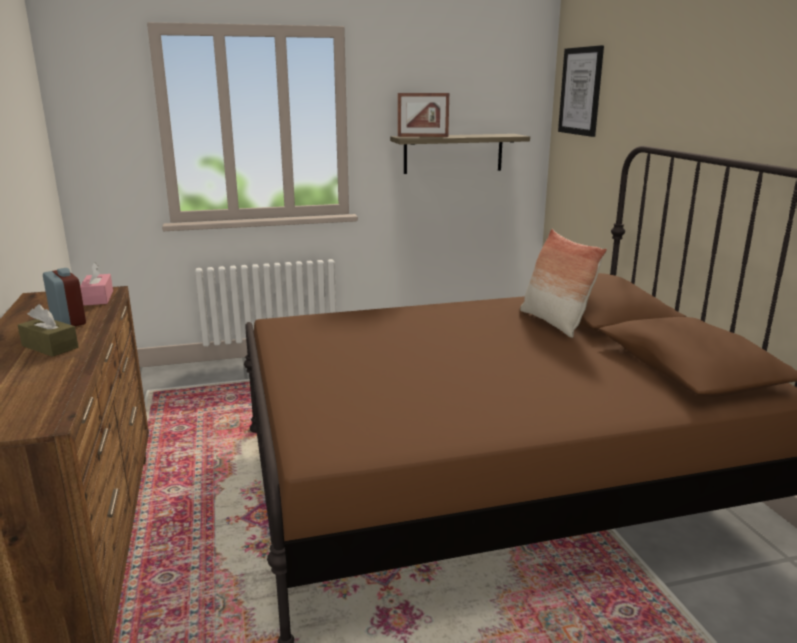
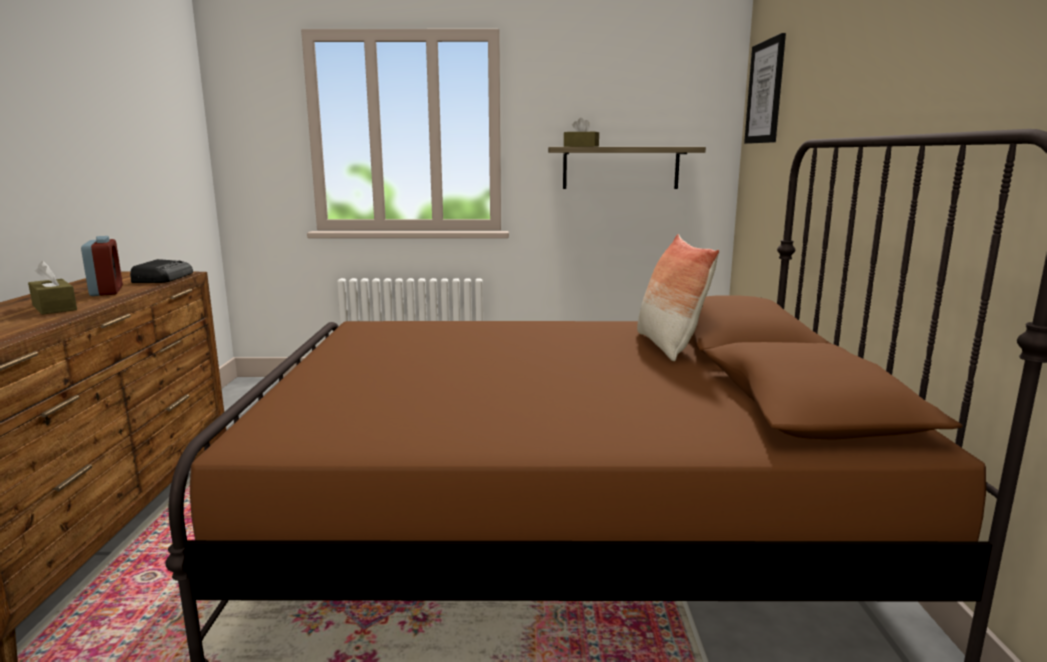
camera: 15 degrees right, 5 degrees down
(98, 298) = (163, 278): pink tissue box -> radio
(423, 136) = (581, 146): picture frame -> brown tissue box

